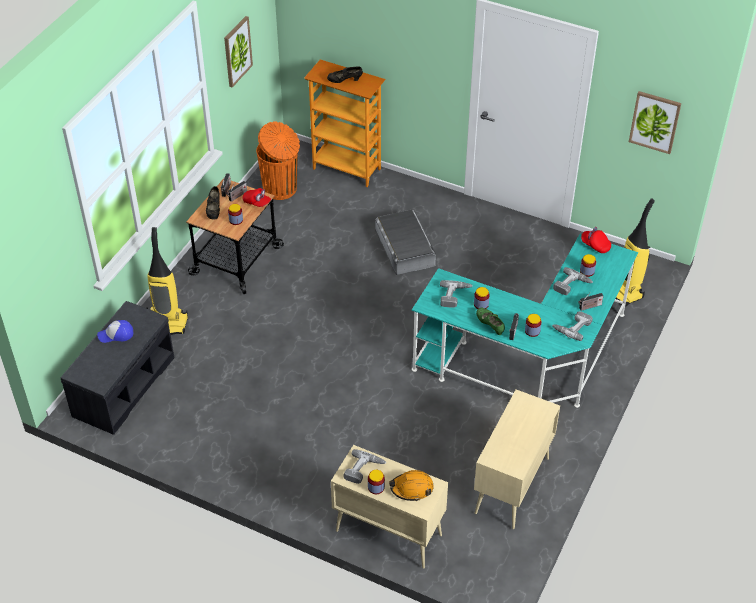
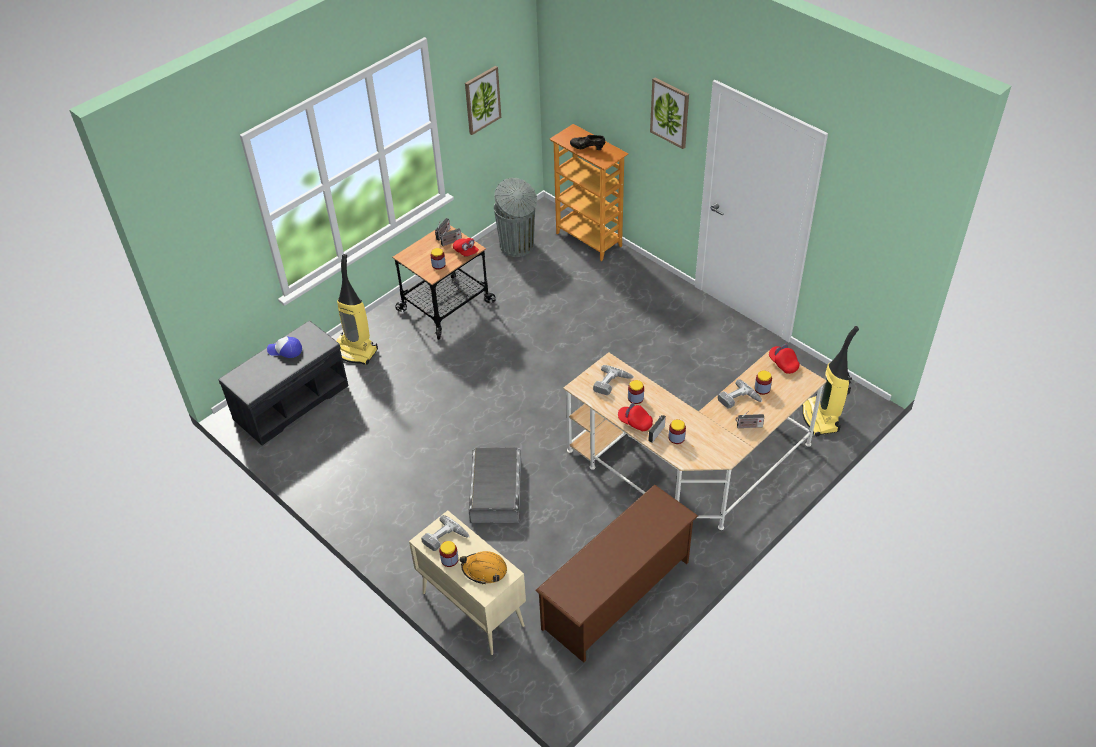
camera: 20 degrees right, 0 degrees up
(214, 210) = (422, 251): black shoe -> none
(281, 189) = (517, 246): orange trash can -> grey trash can
(404, 247) = (612, 327): grey storage box -> grey storage box (495, 490)
(490, 326) = (635, 422): green shoe -> red cap
(512, 486) = (617, 595): beige cabinet -> brown shoe rack
(530, 360) = (691, 469): turquoise desk -> beige desk
(572, 327) = (720, 443): power drill -> none
(655, 121) = (878, 244): picture -> picture (670, 112)

